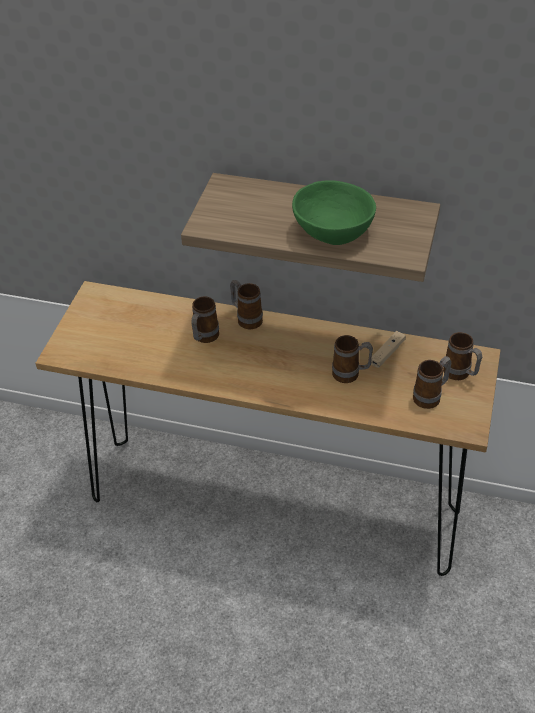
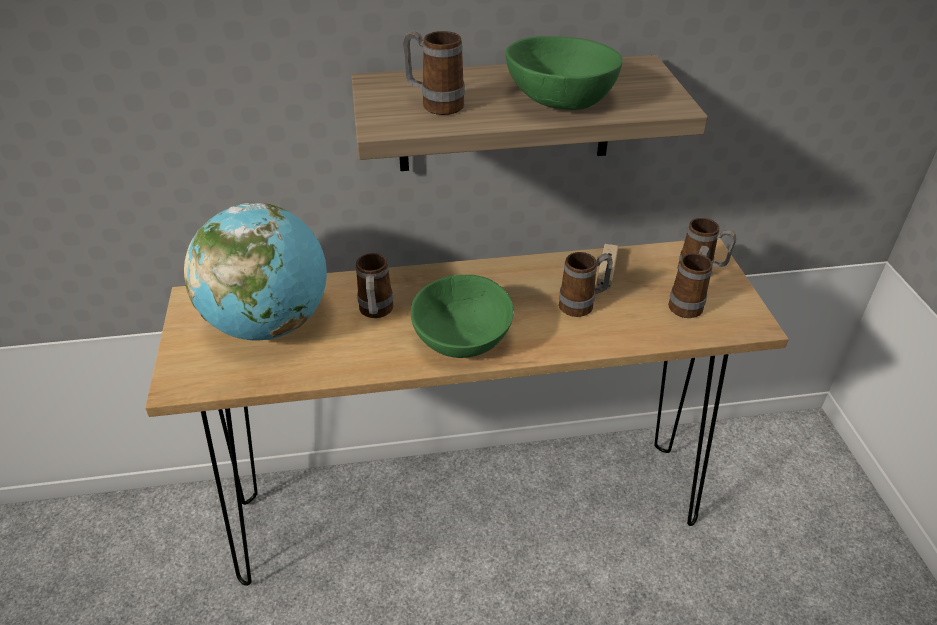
camera: 25 degrees left, 5 degrees down
(132, 326) = (269, 324): none -> globe
(246, 318) = (416, 277): mug -> mug (435, 104)
(250, 374) = (461, 338): none -> green bowl

